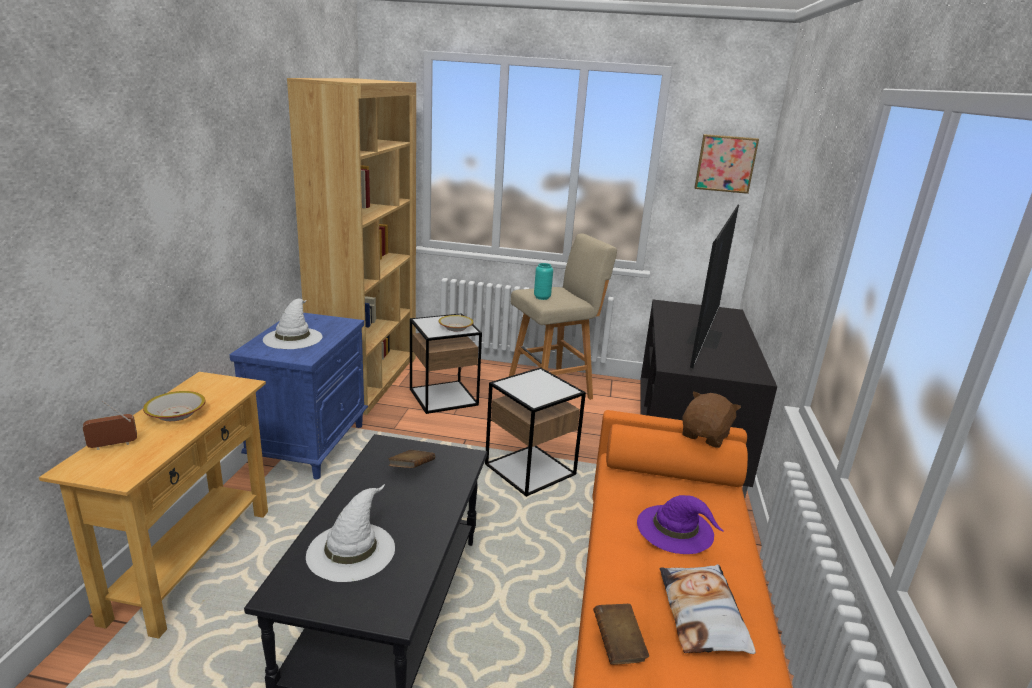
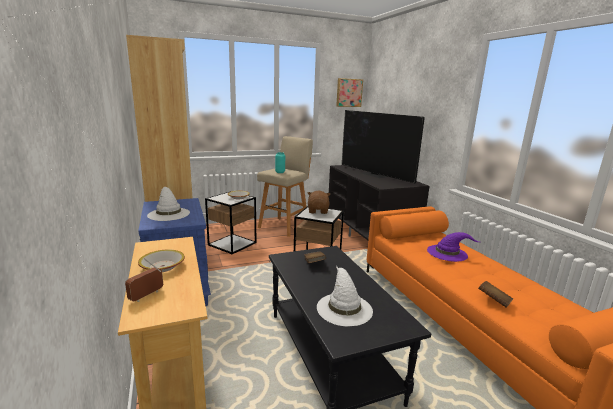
camera: 30 degrees left, 5 degrees down
(703, 614) = (500, 278): pillow -> none
(704, 337) = (375, 174): television -> television turned 150 degrees clockwise
(705, 436) = (423, 211): brown plush toy -> brown plush toy (318, 211)

